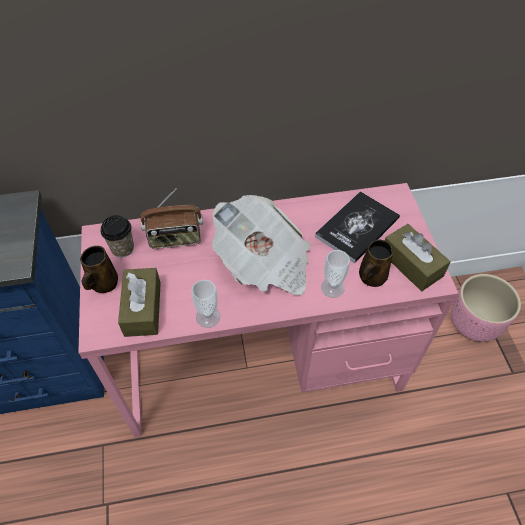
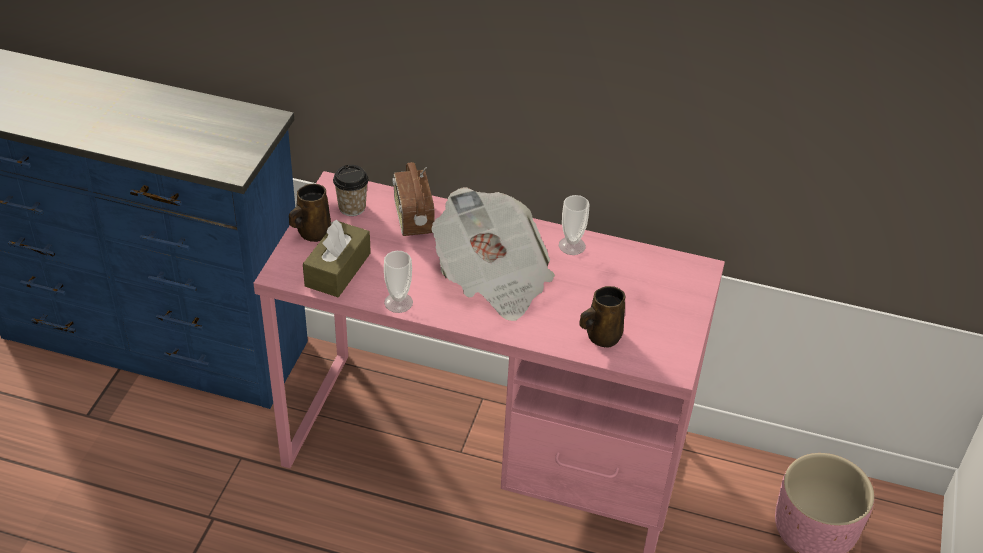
camera: 25 degrees right, 10 degrees down
(175, 238) = (413, 218): radio -> radio turned 60 degrees clockwise
(332, 288) = (550, 328): cup -> cup (572, 246)
(357, 227) = (624, 283): book -> none
(411, 264) = (659, 342): brown tissue box -> none

